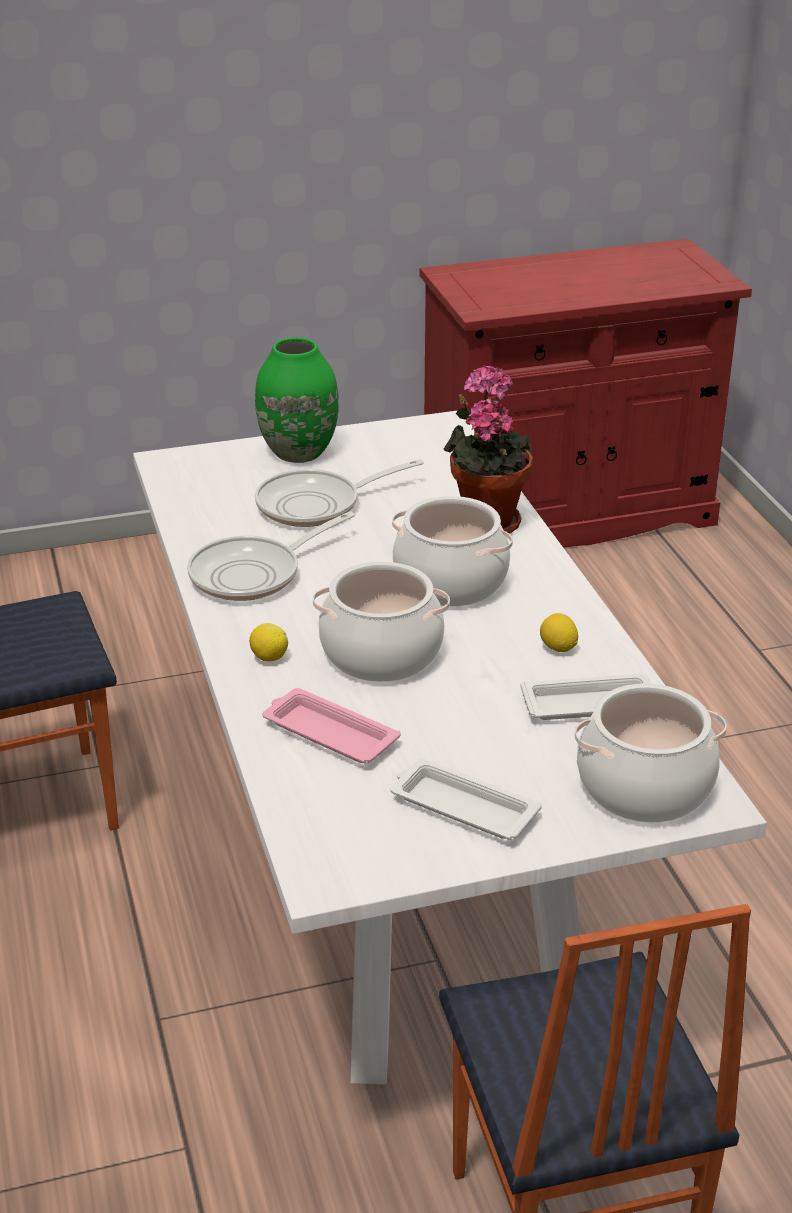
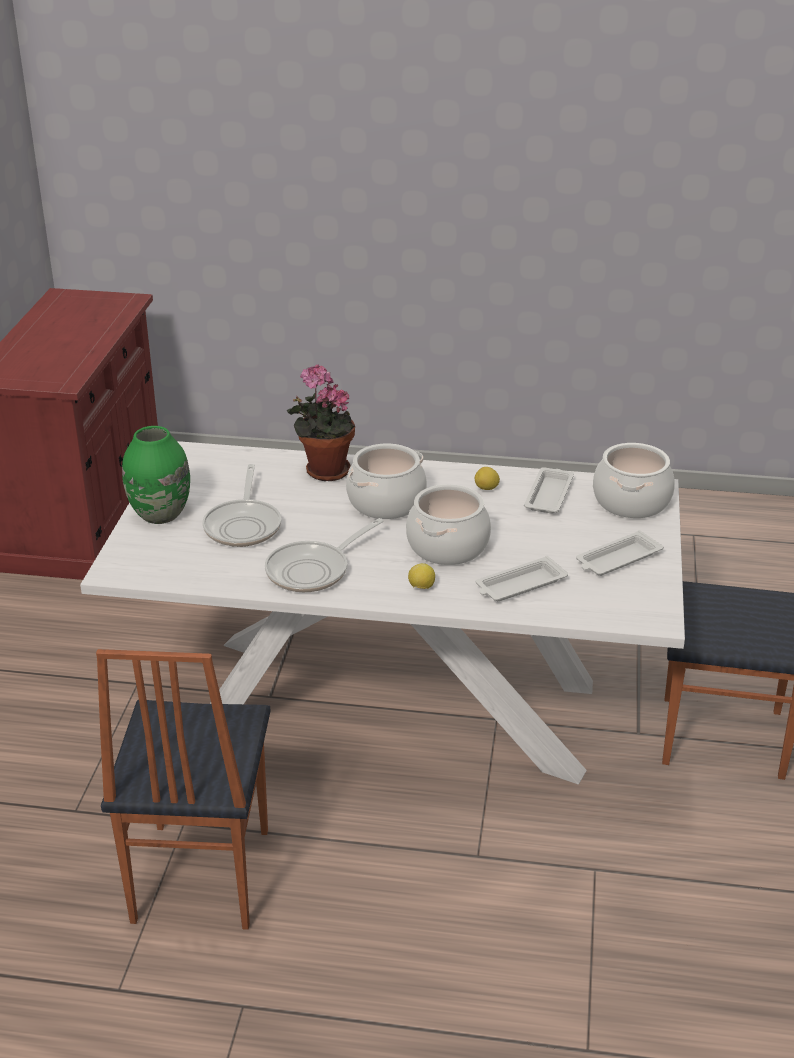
camera: 65 degrees left, 0 degrees up
(253, 574) = (313, 570): frying pan -> frying pan turned 60 degrees clockwise
(328, 733) = (519, 585): pink tray -> white tray

